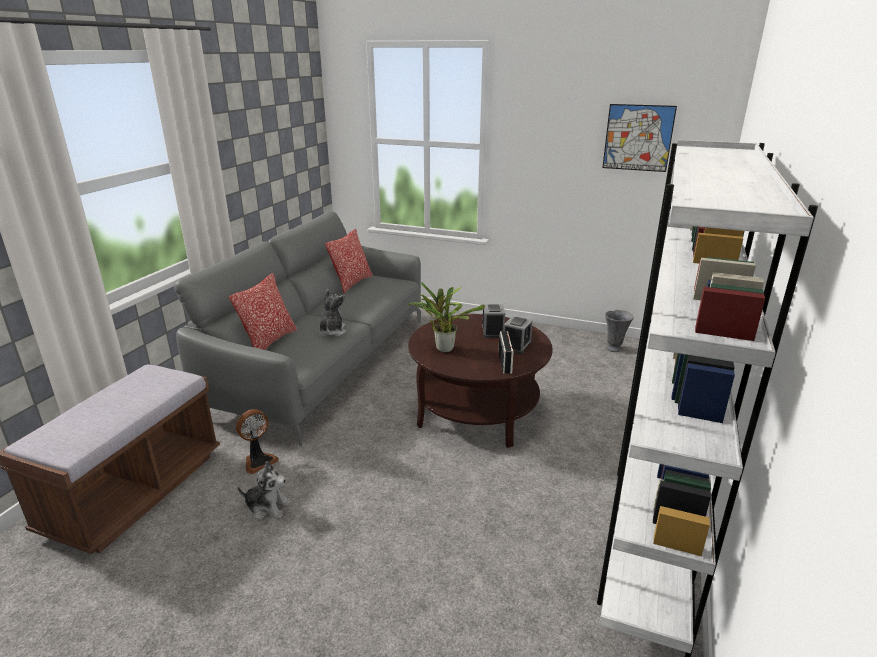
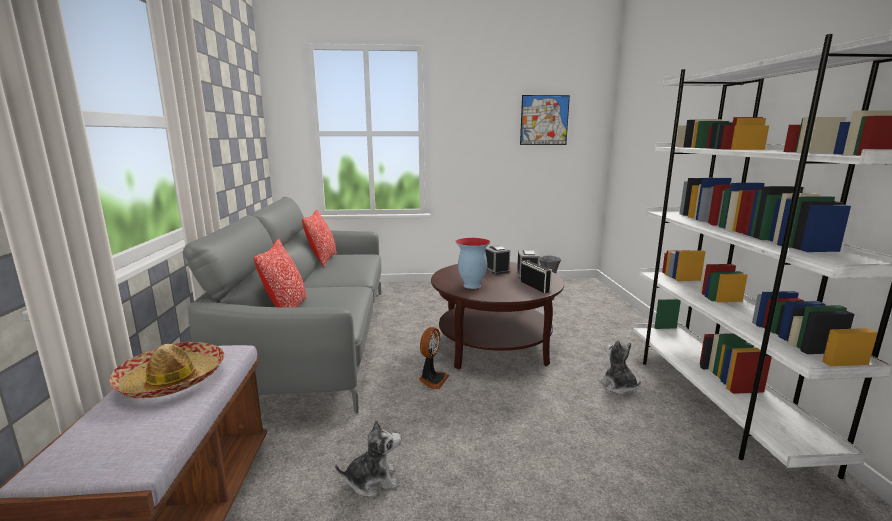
camera: 25 degrees left, 10 degrees down
(128, 395) = (172, 380): none -> hat
(259, 461) = (321, 439): fan -> fan (432, 379)
(332, 331) = (345, 294): plush toy -> plush toy (618, 386)
(443, 348) = (471, 285): potted plant -> vase

